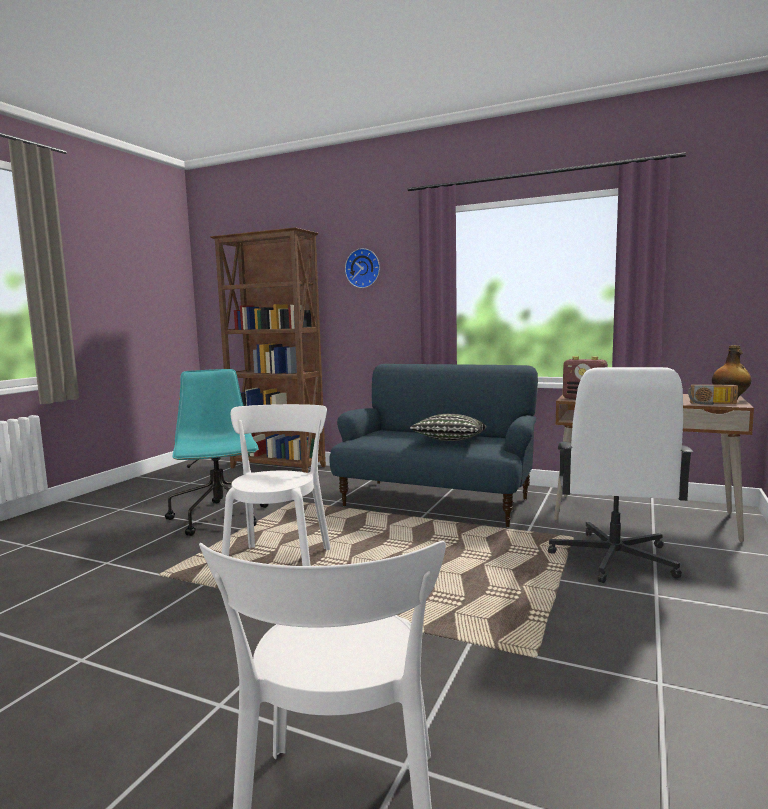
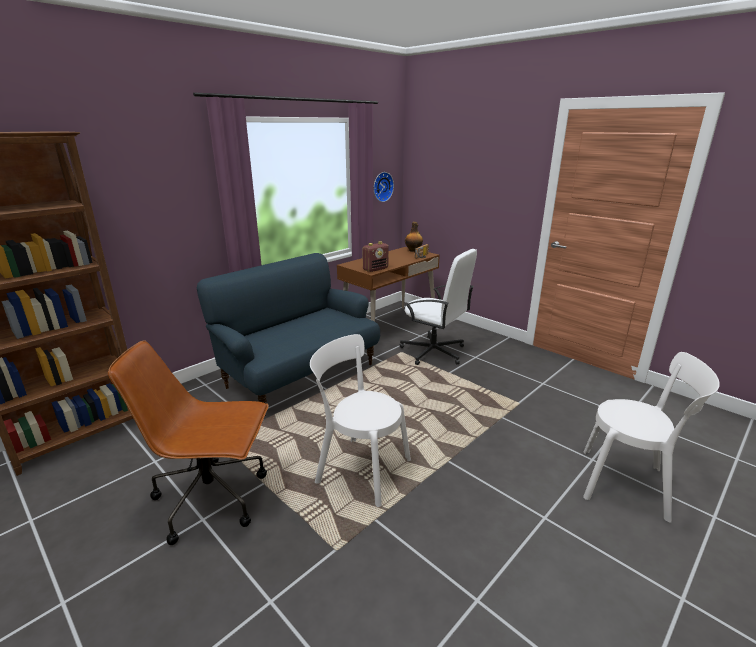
camera: 70 degrees left, 15 degrees up
(220, 518) = (213, 498): turquoise office chair -> brown office chair
(363, 268) = (138, 178): wall clock -> wall clock (382, 186)
(449, 441) = (315, 326): pillow -> none

